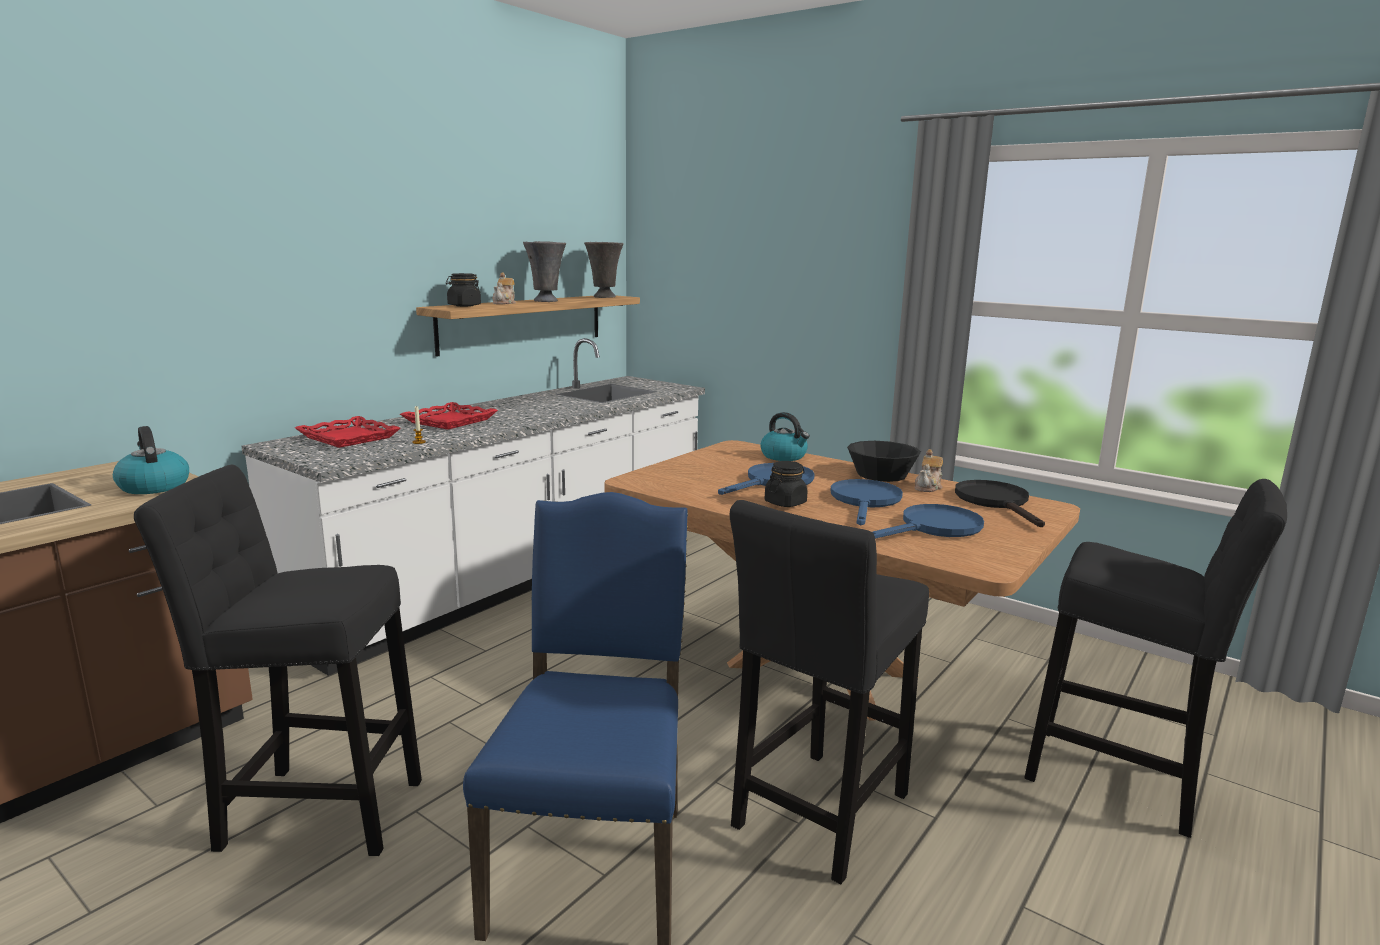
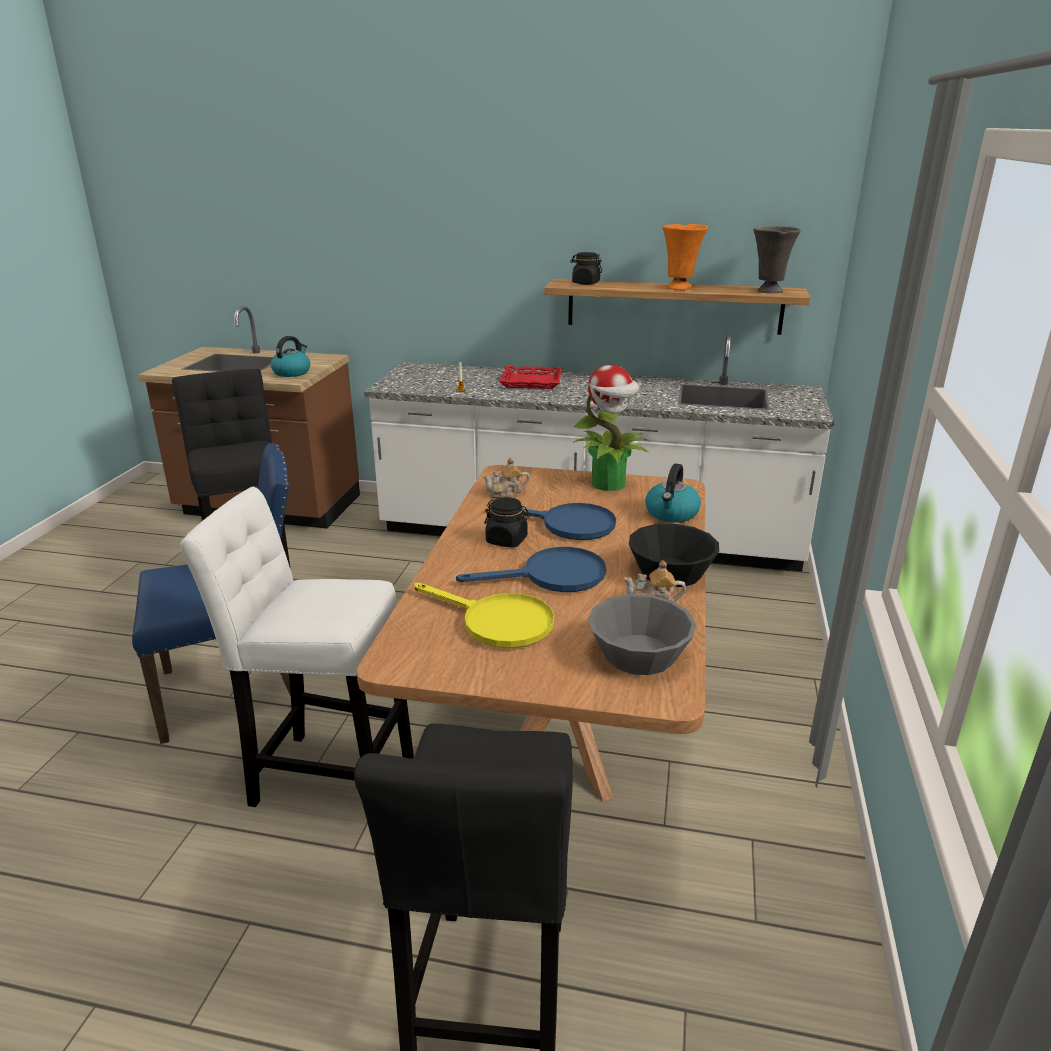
camera: 65 degrees right, 10 degrees up
(348, 438) = (449, 374): red tray -> none
(504, 303) = (631, 285): teapot -> teapot (506, 494)
(546, 301) = (680, 288): grey vase -> orange vase
(705, 459) = (609, 484): none -> potted plant
(817, 816) = (325, 777): black stool -> white stool
(933, 528) = (497, 622): blue frying pan -> yellow frying pan
(996, 502) = (639, 654): black frying pan -> grey bowl

